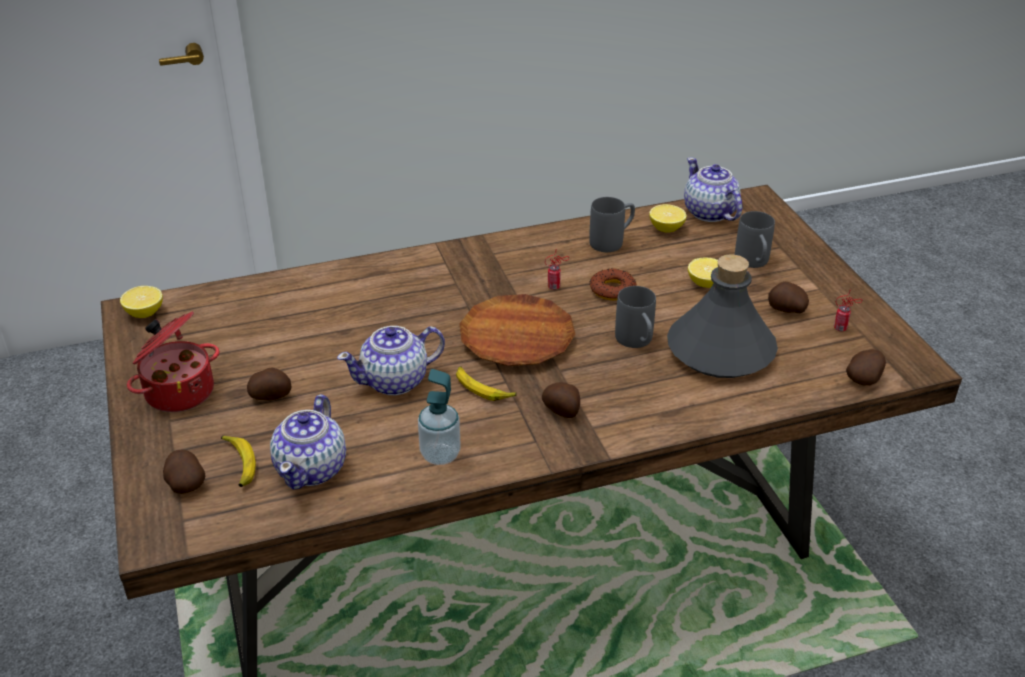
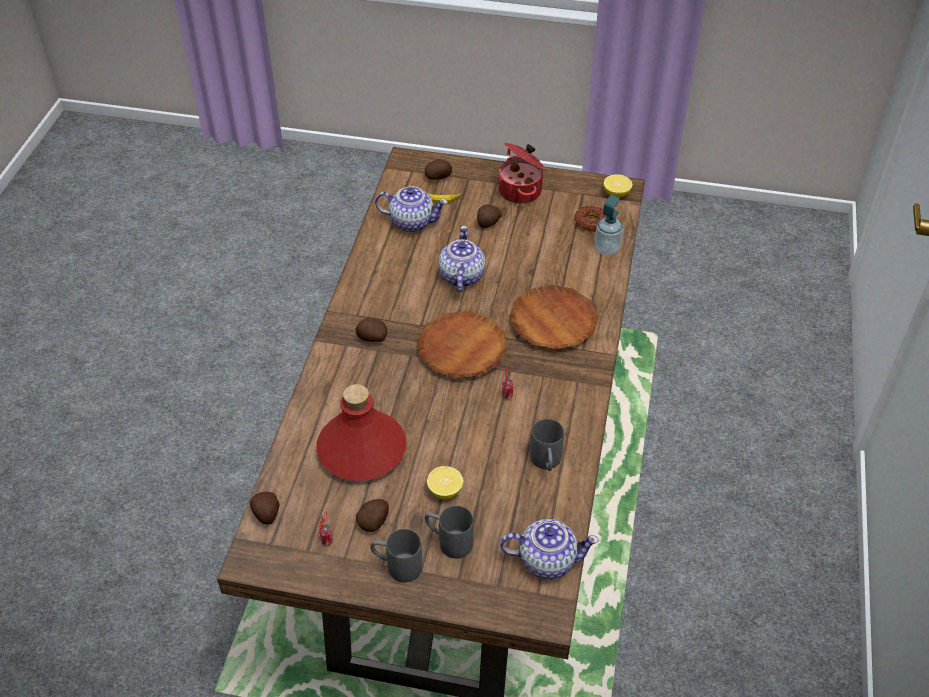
camera: 120 degrees right, 10 degrees up
(312, 468) = (411, 222): teapot -> teapot turned 150 degrees clockwise
(419, 291) = (553, 322): none -> brown plate
(440, 454) = (380, 272): soap dispenser -> soap dispenser (607, 249)
(483, 388) = (422, 312): banana -> none
(612, 290) = (479, 428): donut -> donut (591, 222)
(637, 342) = (407, 409): grey mug -> grey mug (397, 566)
(666, 228) = (541, 511): lemon -> none
(720, 351) = (361, 449): grey bottle -> red bottle

